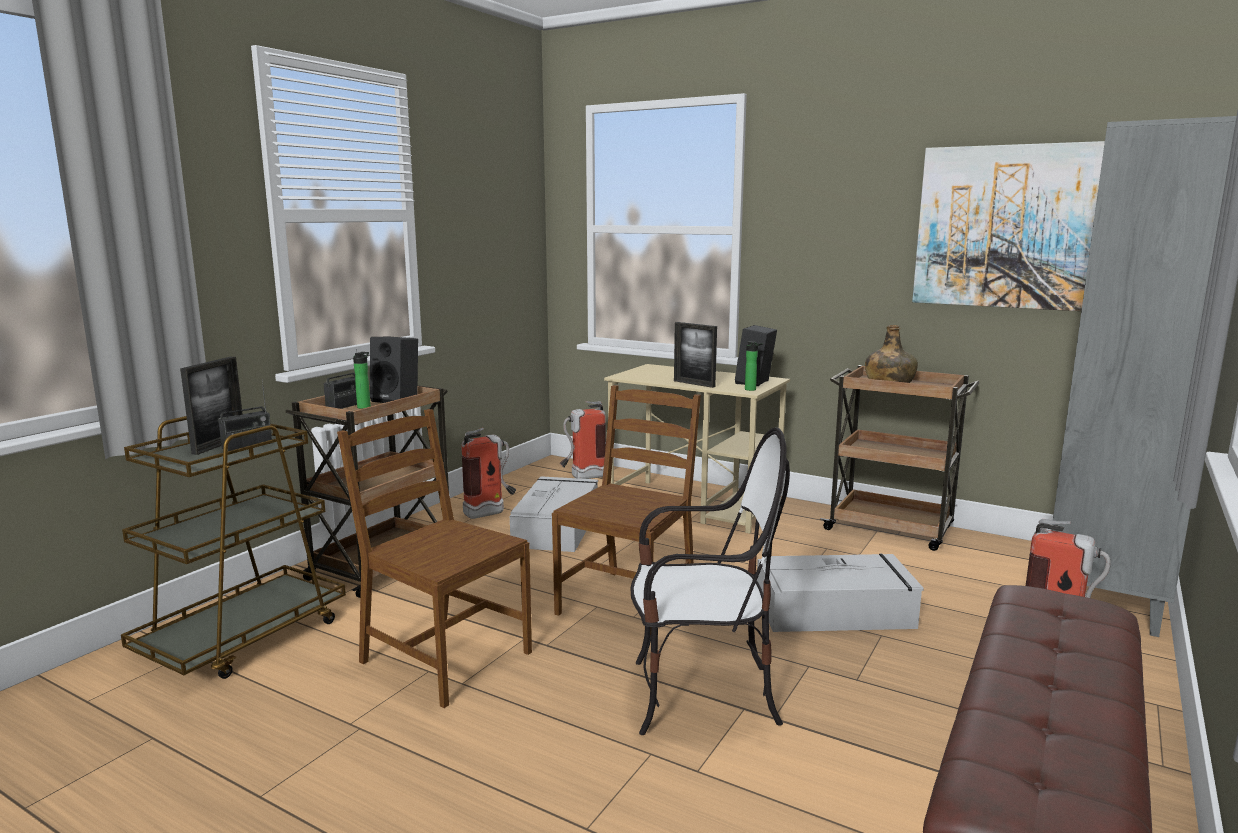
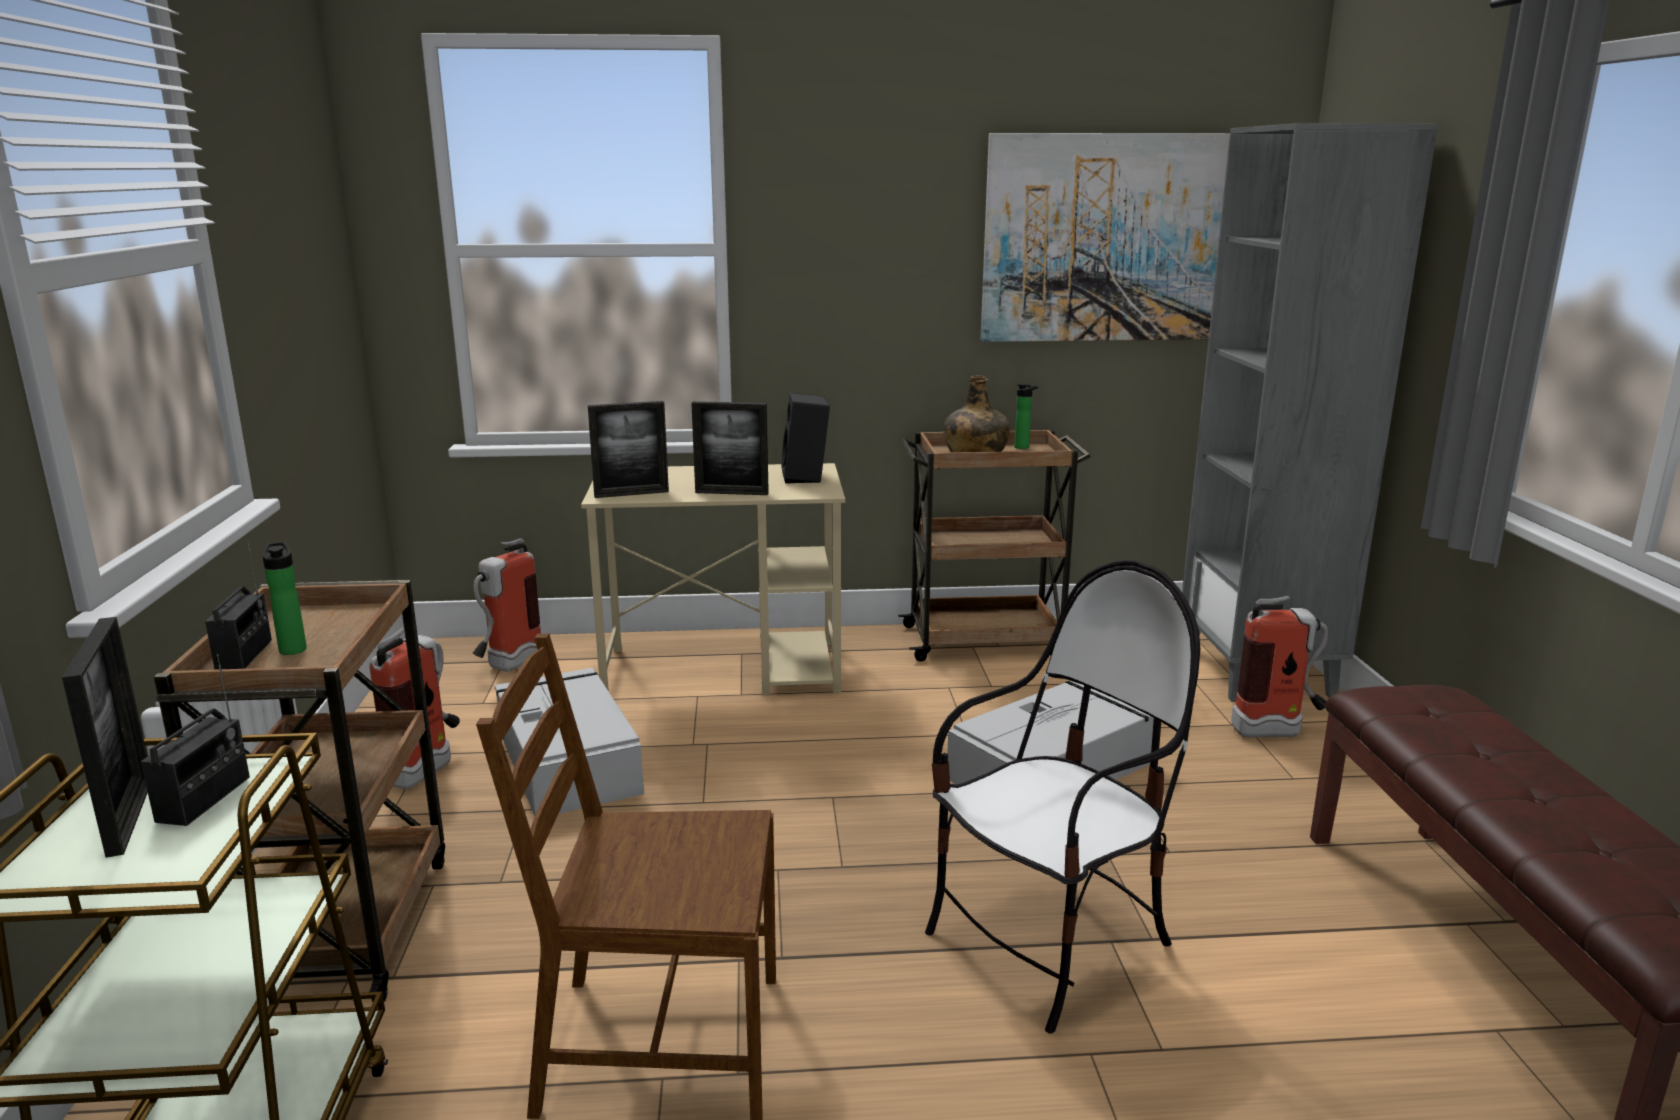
camera: 35 degrees left, 5 degrees up
(397, 399) = (329, 619): black speaker -> none
(628, 602) = (810, 847): brown chair -> none
(638, 377) = (631, 494): none -> picture frame
(751, 390) = (823, 490): bottle -> bottle (1024, 447)

